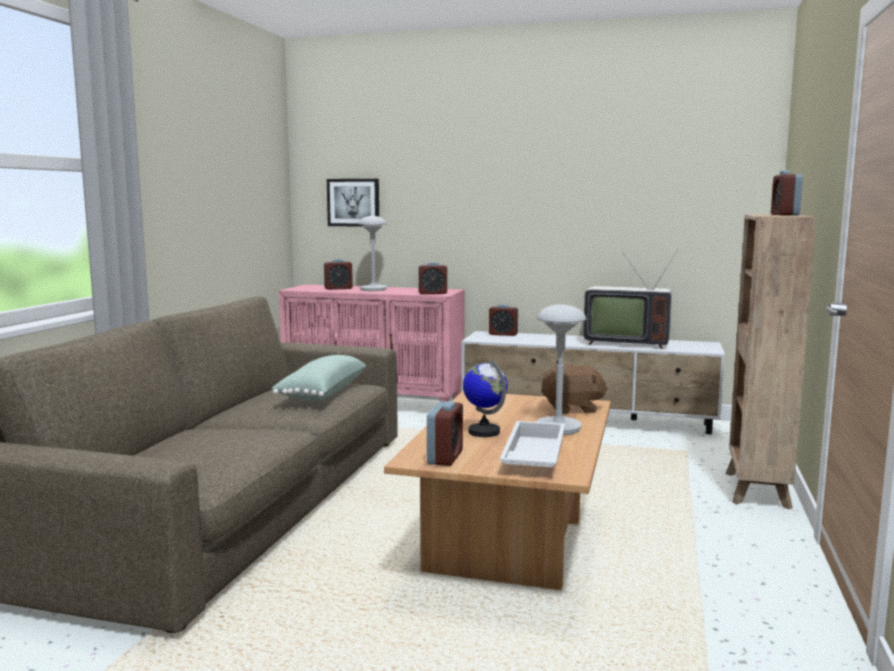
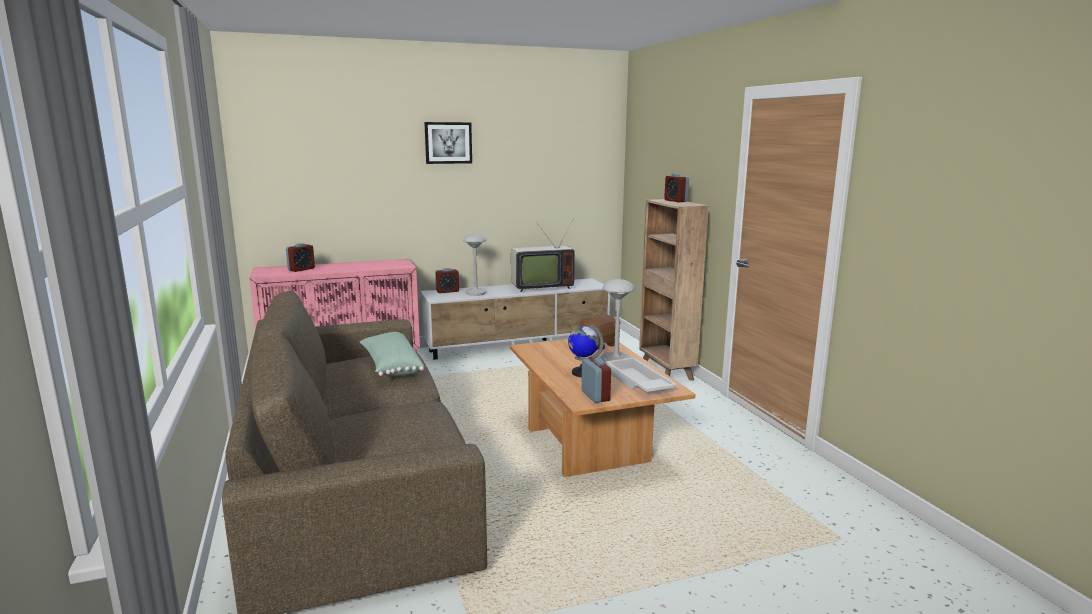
camera: 35 degrees left, 5 degrees up
(353, 202) = (299, 190): picture -> picture (448, 143)
(373, 289) = (335, 267): grey table lamp -> grey table lamp (475, 293)
(432, 293) = (396, 266): alarm clock -> none

